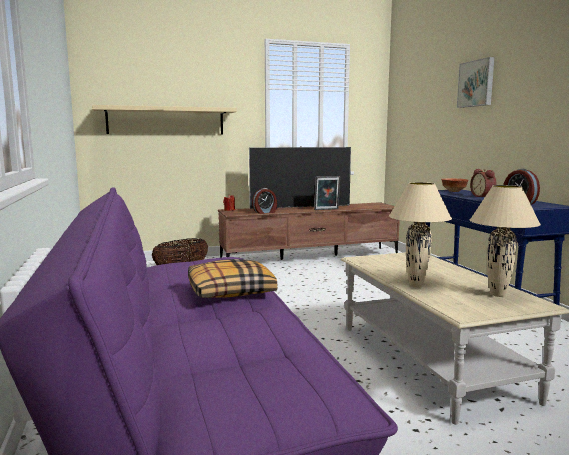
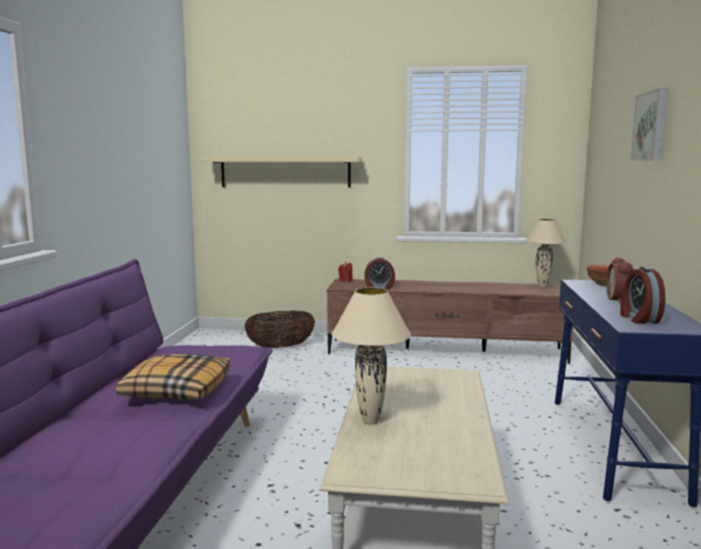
camera: 25 degrees right, 0 degrees up
(300, 207) = (437, 283): television -> none
(327, 209) = (463, 290): picture frame -> none
(498, 295) = (447, 456): beige table lamp -> beige table lamp (542, 287)

